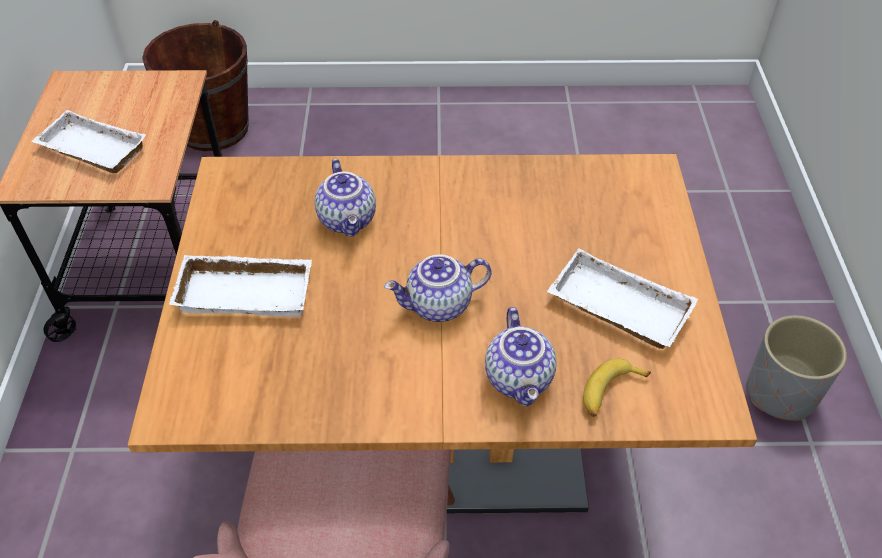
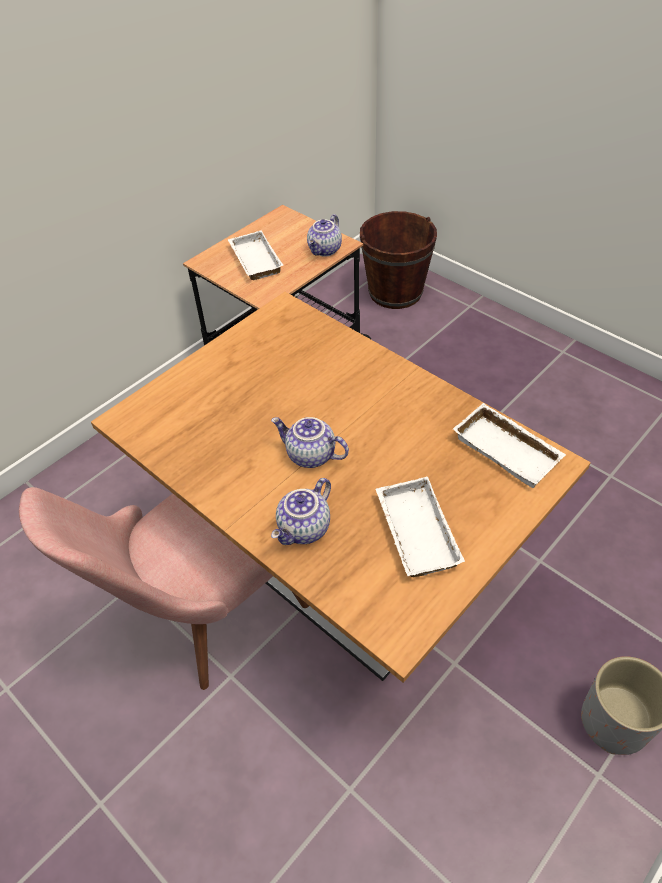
camera: 45 degrees right, 0 degrees up
(247, 290) = (224, 380): white tray -> white tray (509, 449)
(349, 220) = (319, 374): teapot -> teapot (325, 250)
(610, 392) = (346, 577): banana -> none

